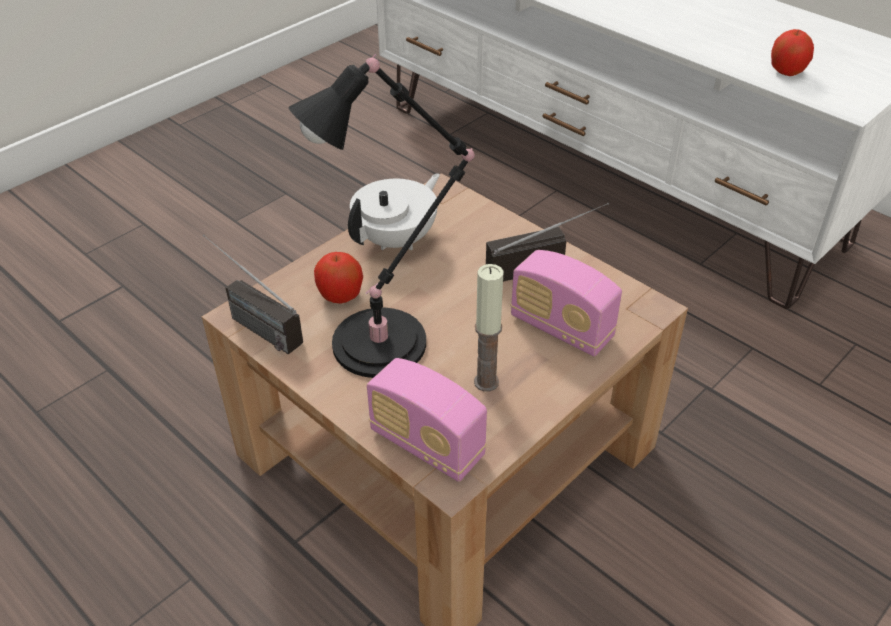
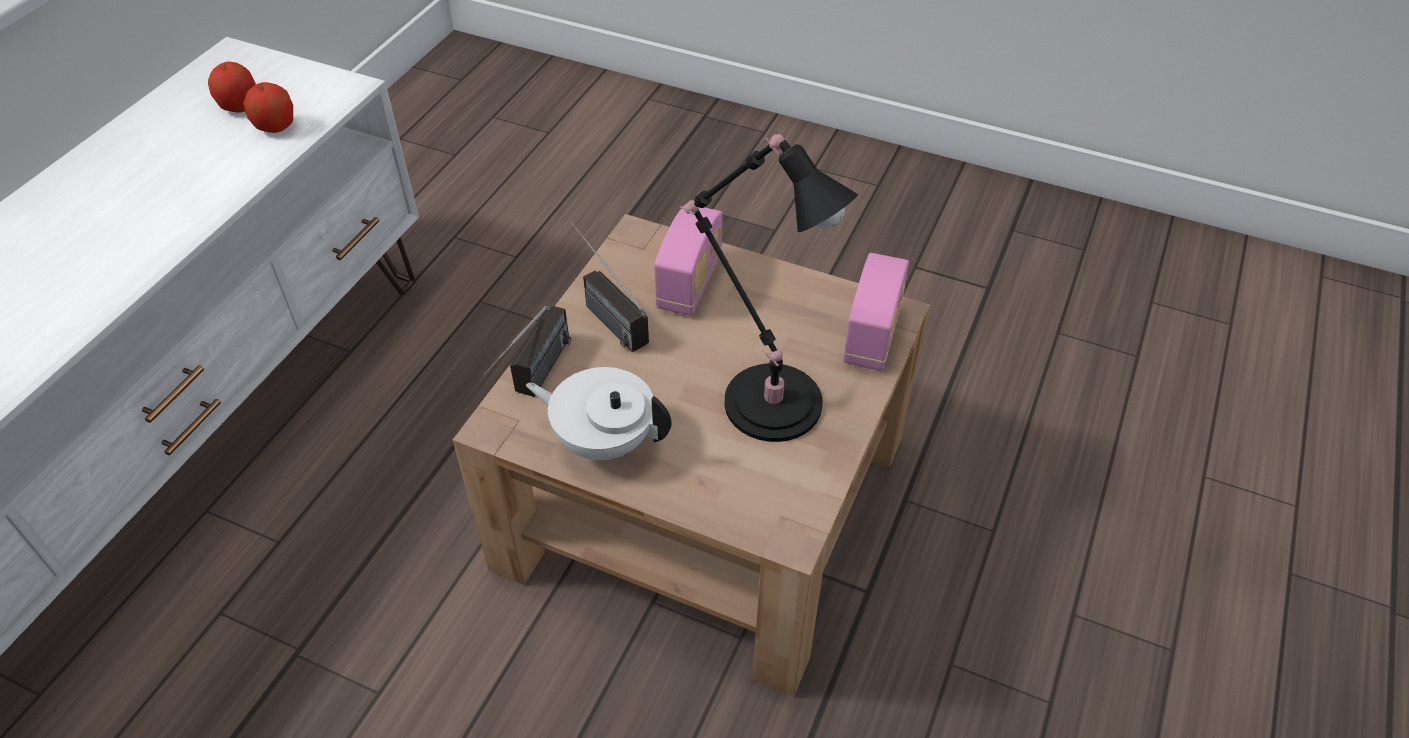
camera: 110 degrees left, 5 degrees up
(250, 322) = (798, 522): radio -> radio (535, 381)
(340, 296) = (719, 458): apple -> apple (240, 106)
(486, 382) = (782, 316): candle -> none

